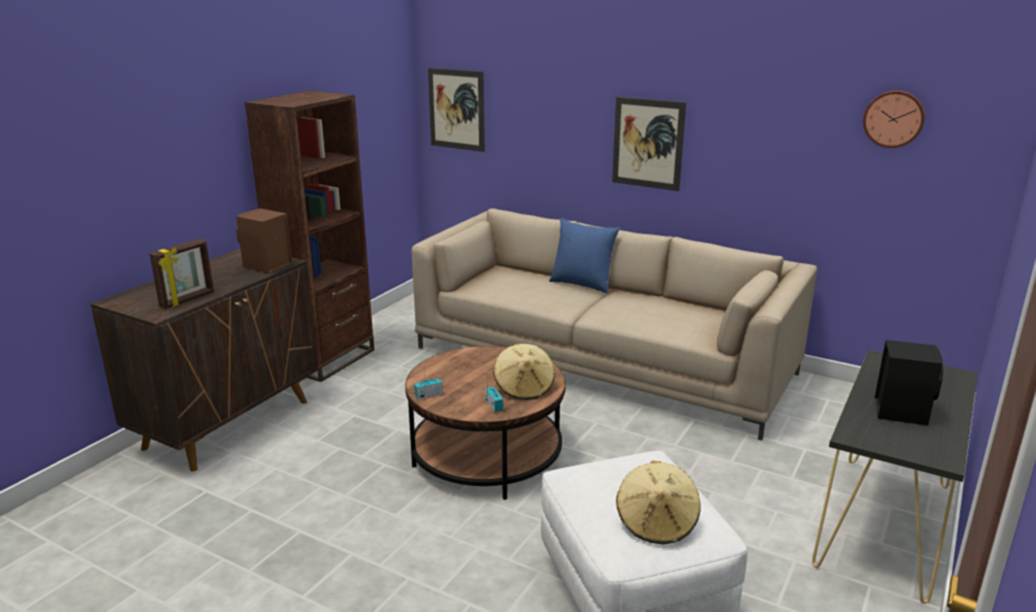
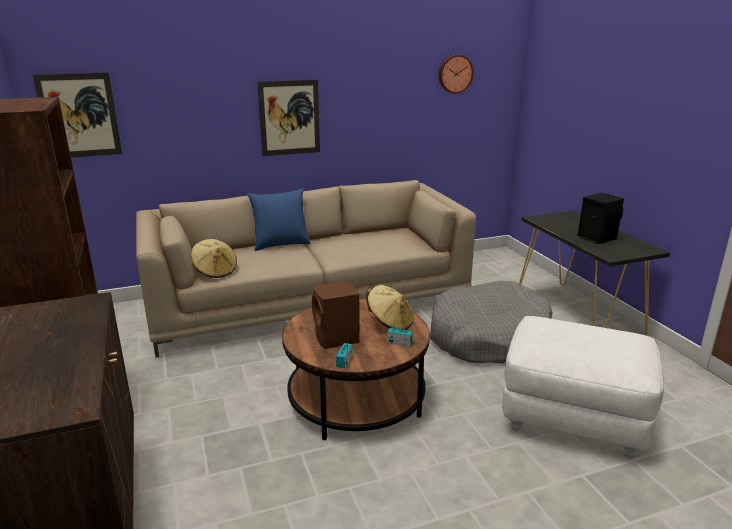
camera: 50 degrees left, 0 degrees up
(188, 300) = (73, 379): picture frame -> none
(266, 266) = (78, 313): brown speaker -> brown speaker (337, 339)
(657, 523) = (621, 348): beige hat -> beige hat (215, 271)
(708, 481) = (487, 337): none -> grey dog bed

